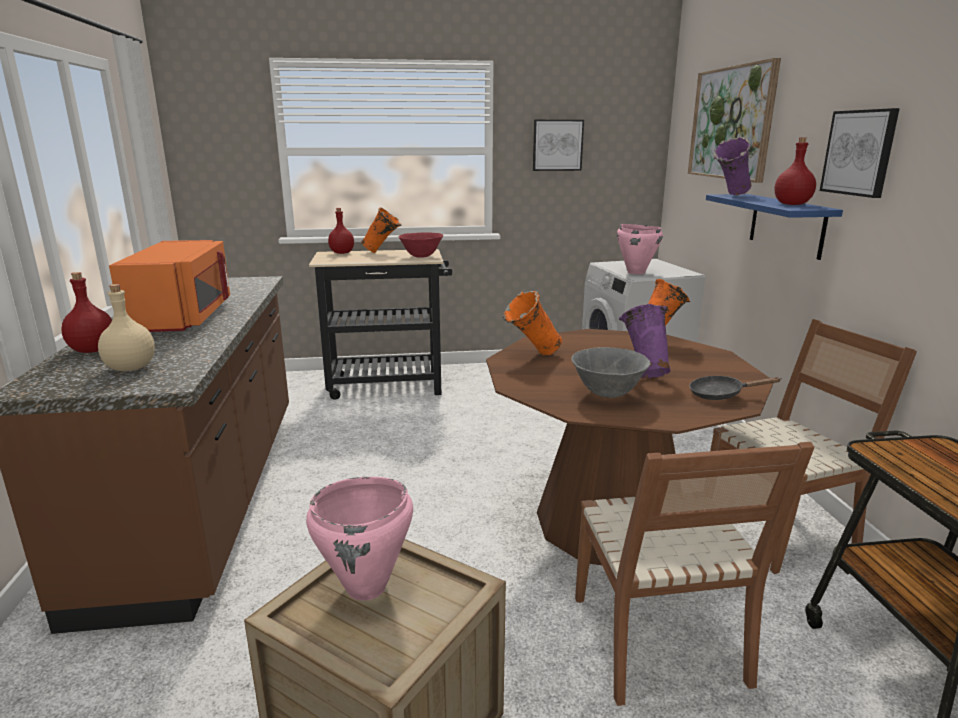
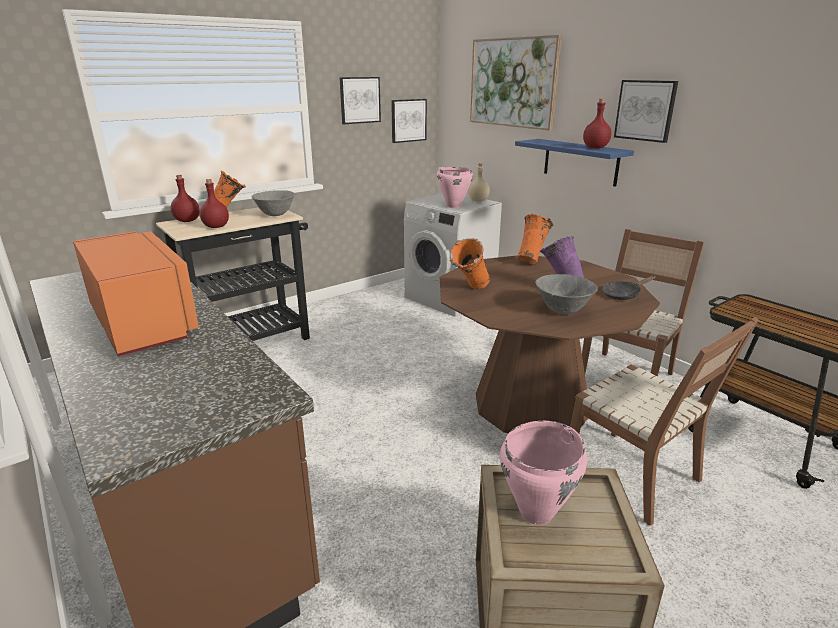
camera: 30 degrees left, 5 degrees up
(92, 350) = (109, 385): red bottle -> red bottle (216, 227)
(130, 368) = (199, 392): beige bottle -> beige bottle (478, 200)
(421, 257) = (275, 215): red bowl -> grey bowl
(621, 171) = (408, 120): none -> picture
(730, 196) = (535, 141): purple vase -> none

